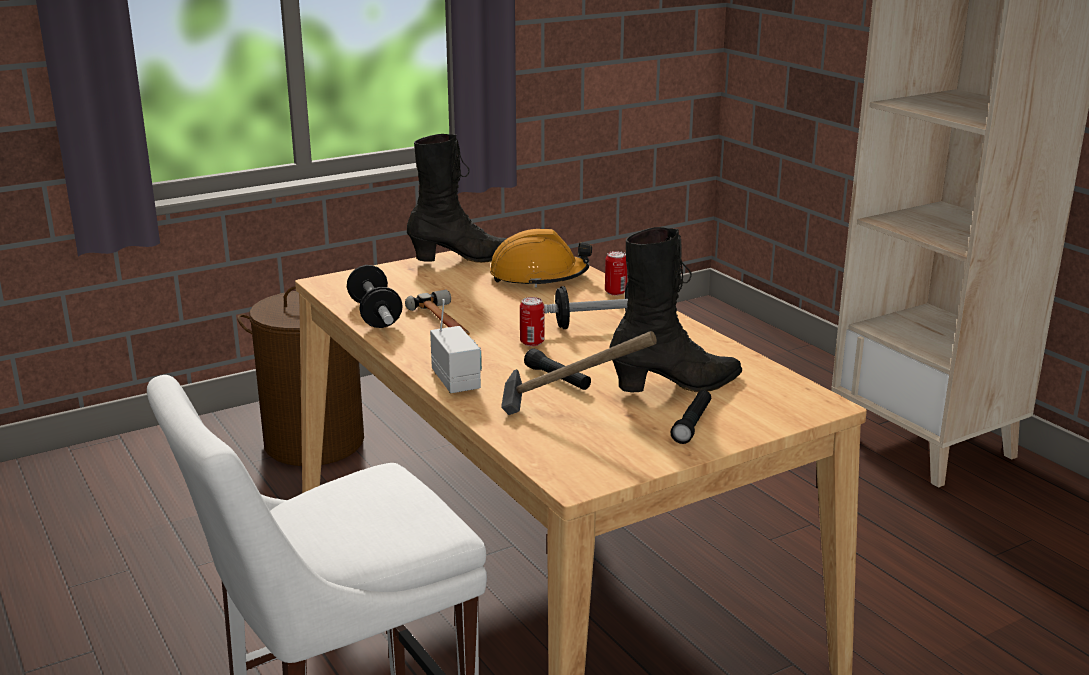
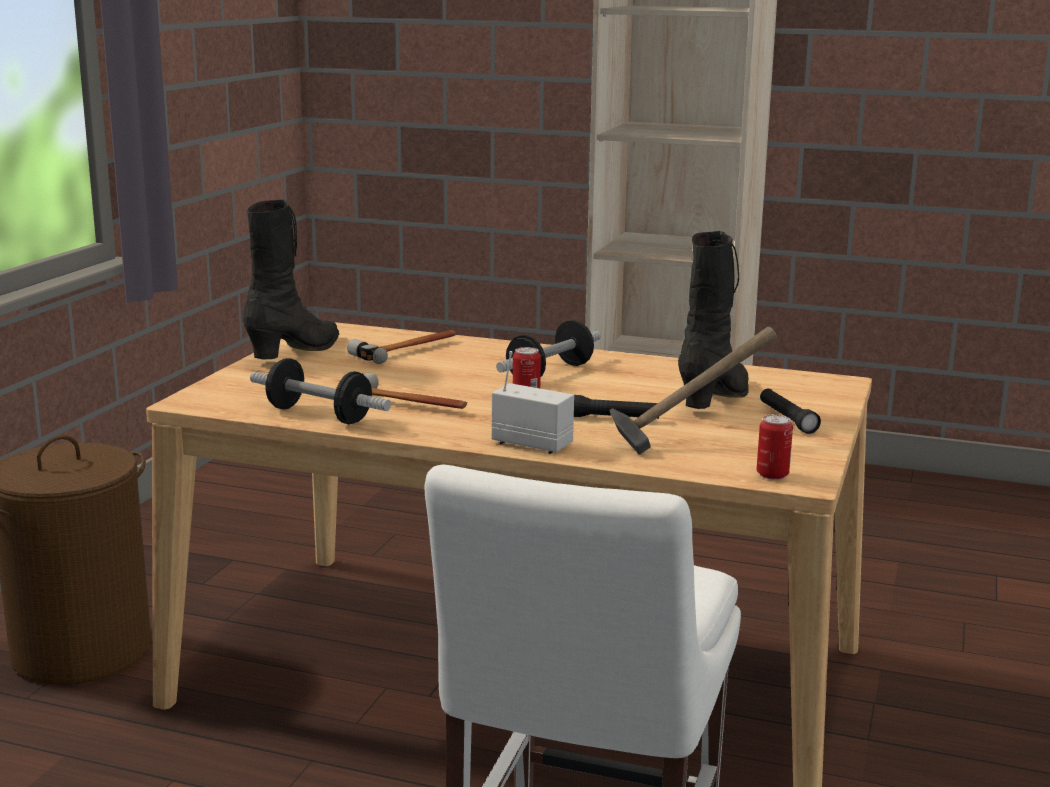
camera: 40 degrees left, 5 degrees down
(538, 277) = (407, 350): orange hard hat -> hammer
(615, 292) = (506, 346): can -> can (772, 475)

